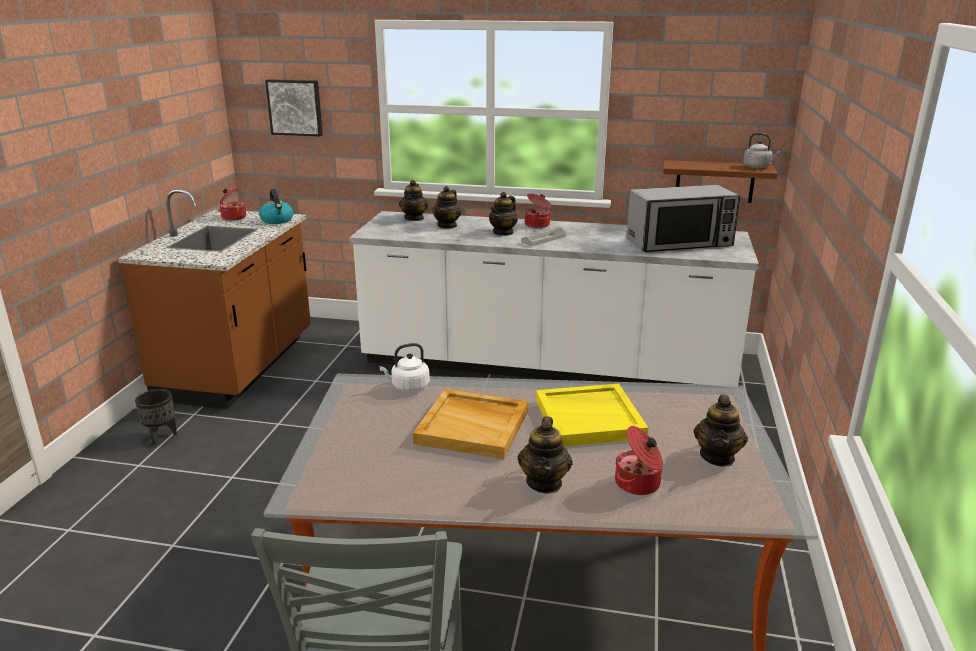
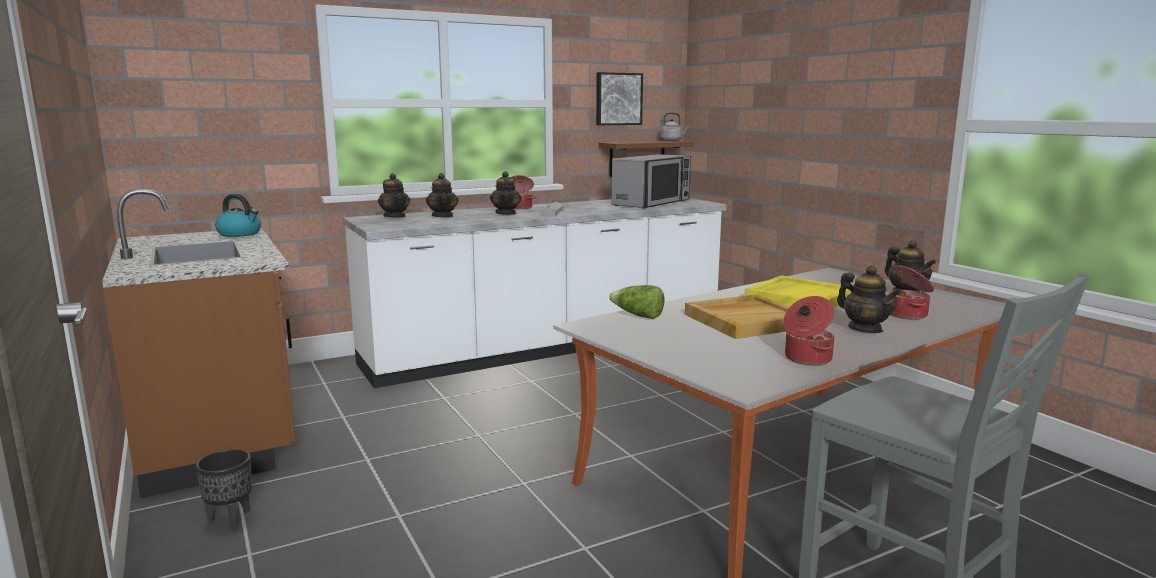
camera: 40 degrees left, 10 degrees down
(233, 217) = (170, 239): cooking pot -> cooking pot (806, 358)
(295, 107) = (209, 105): picture -> picture (618, 99)
(408, 387) = (637, 316): white kettle -> lettuce

